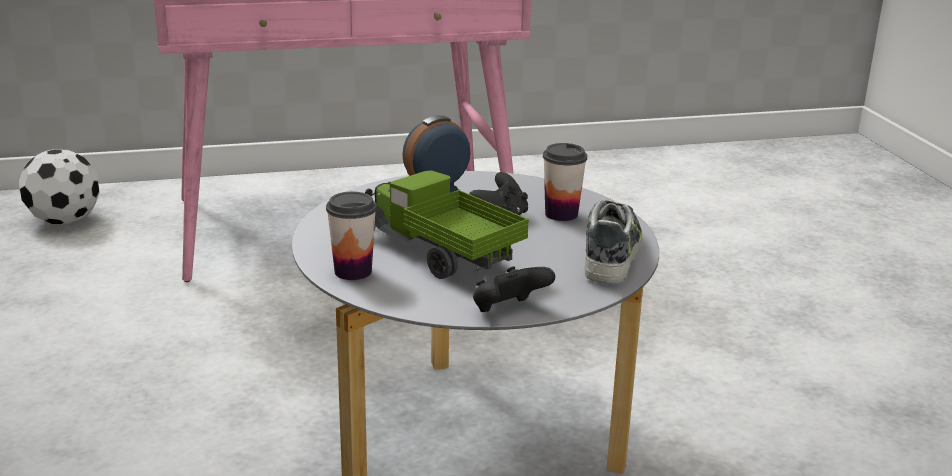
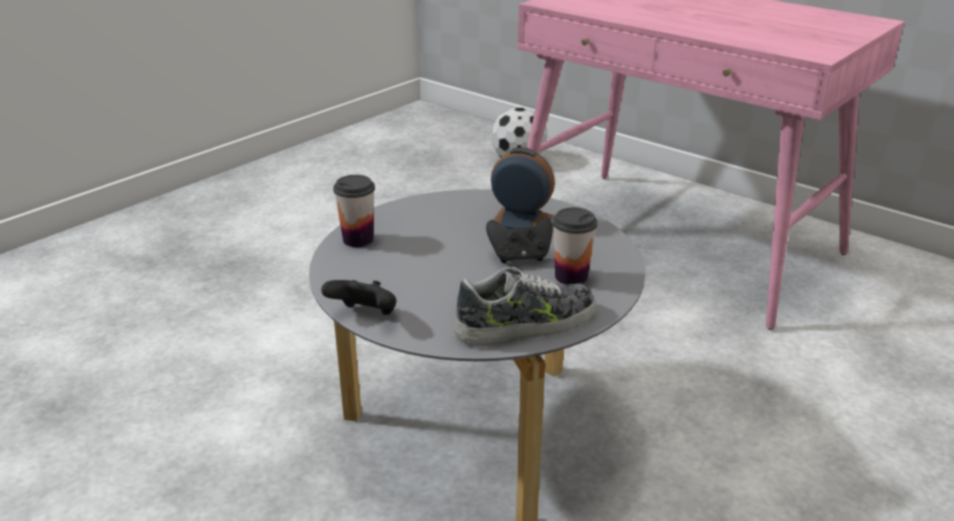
camera: 55 degrees right, 5 degrees up
(434, 252) = (427, 254): toy truck -> none

